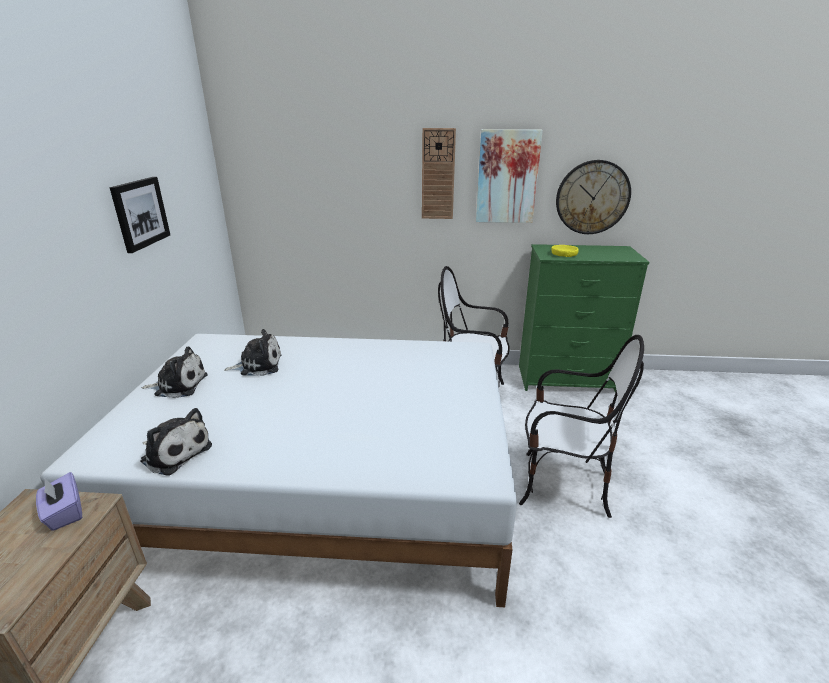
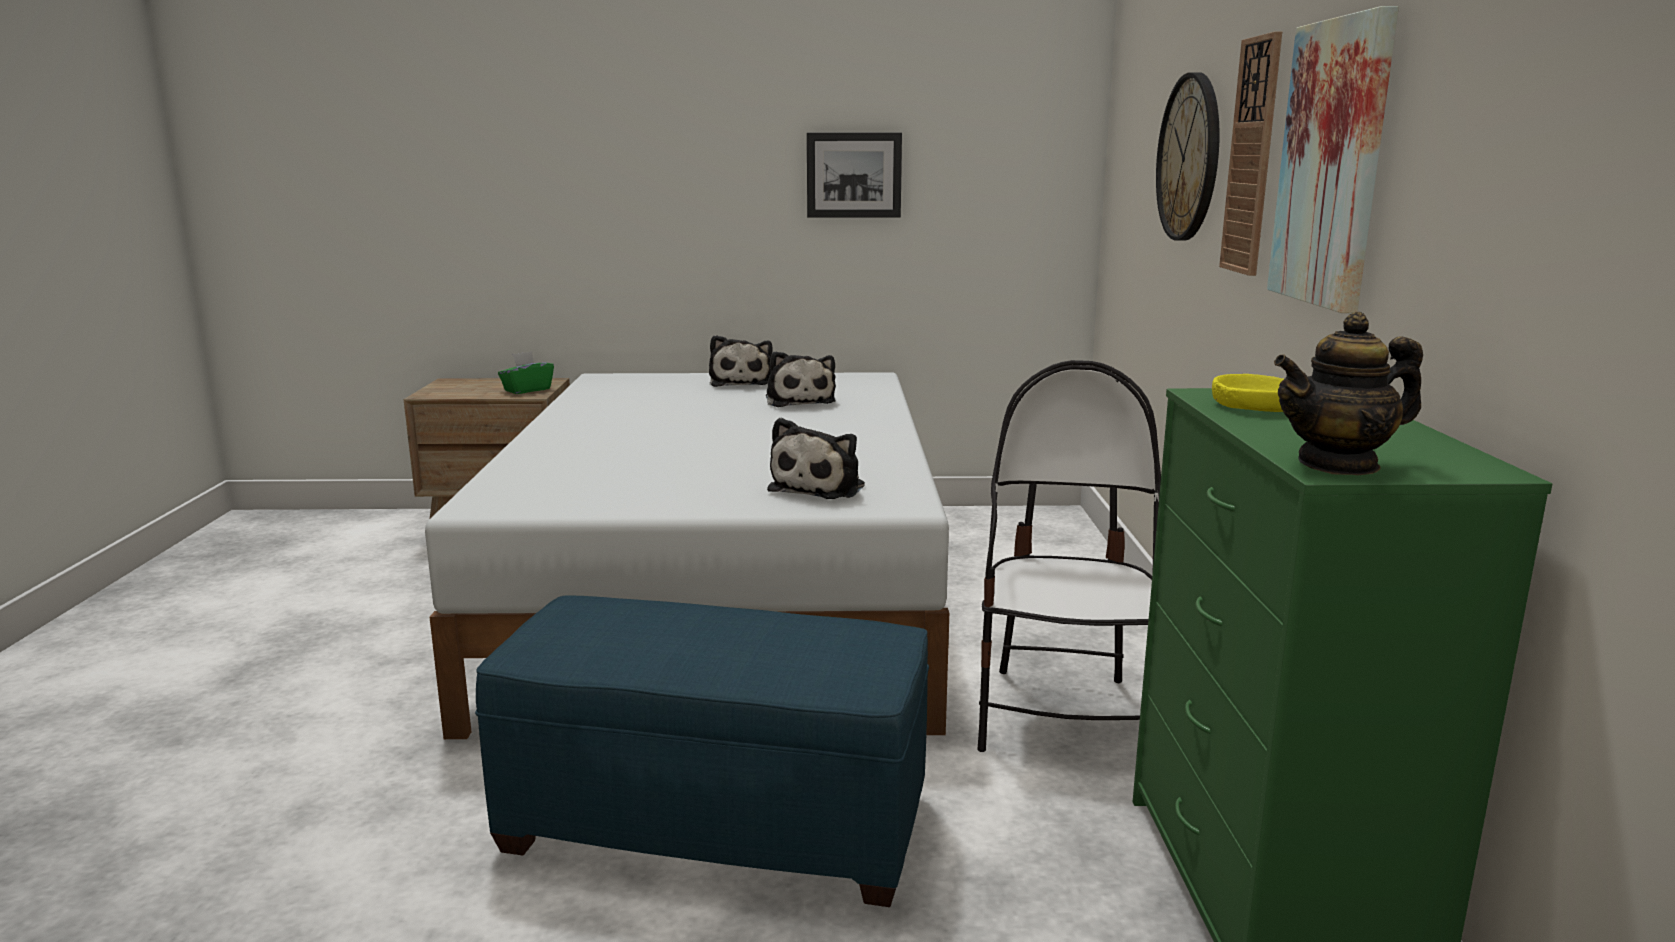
camera: 85 degrees right, 10 degrees down
(64, 513) = (527, 390): purple tissue box -> green tissue box
(175, 452) = (597, 397): plush toy -> plush toy (820, 487)
(562, 486) = (715, 825): chair -> blue ottoman
(592, 197) = (1479, 247): wall clock -> wall clock (1190, 158)
(629, 257) = (1338, 464): none -> teapot

